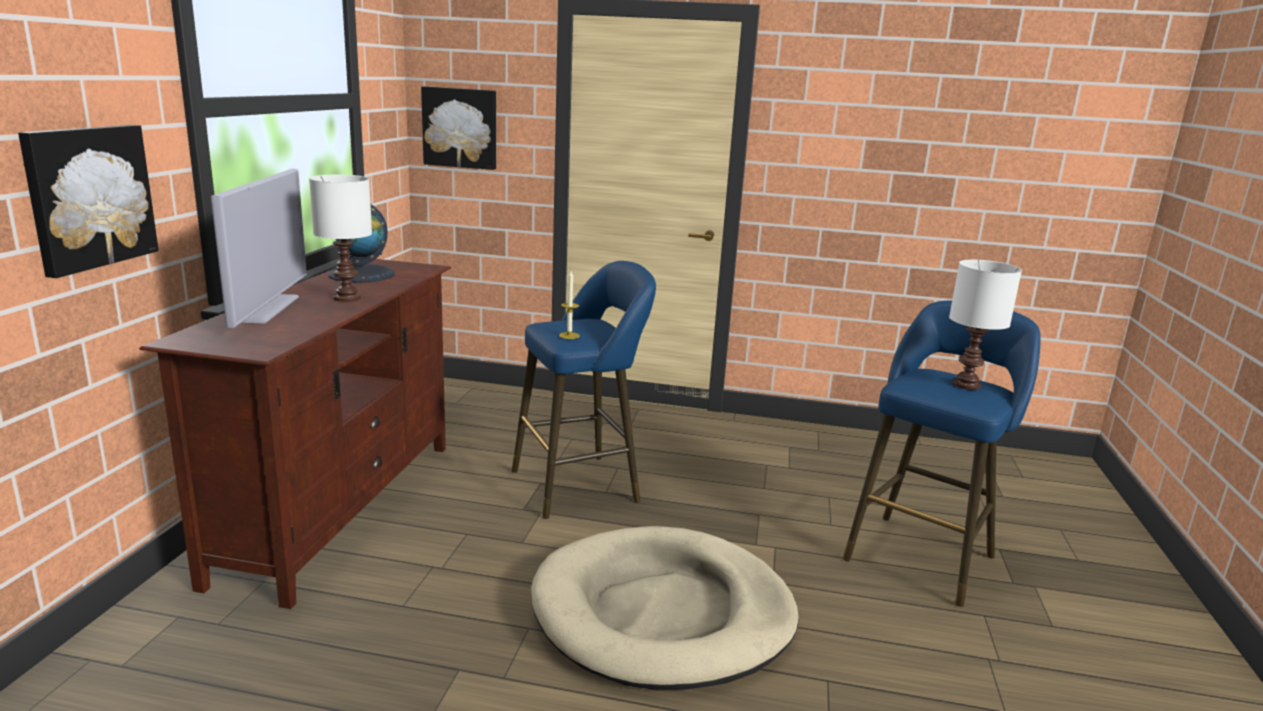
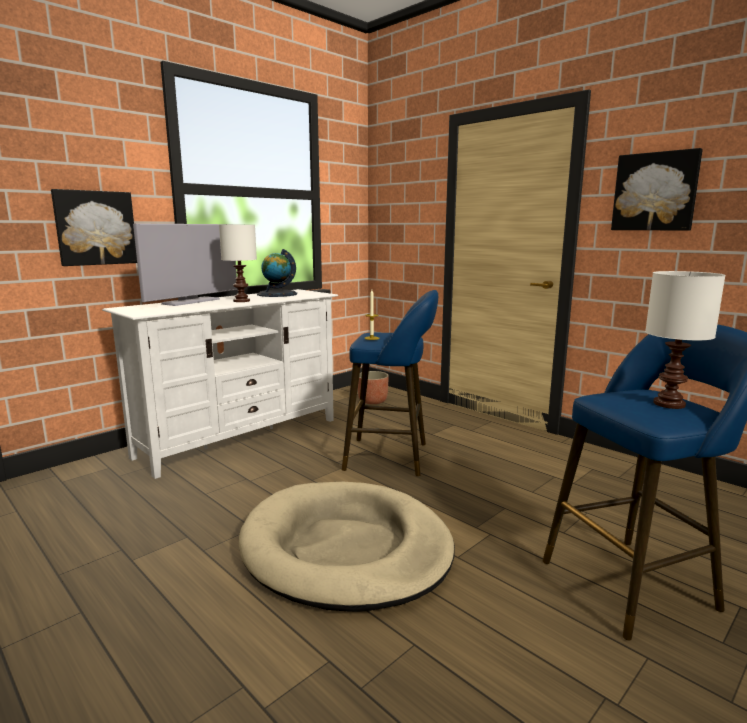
camera: 35 degrees right, 5 degrees down
(339, 508) = (240, 437): brown tv stand -> white tv stand
(460, 128) = (394, 214): picture -> picture (655, 192)
(464, 407) = (373, 401): none -> planter

